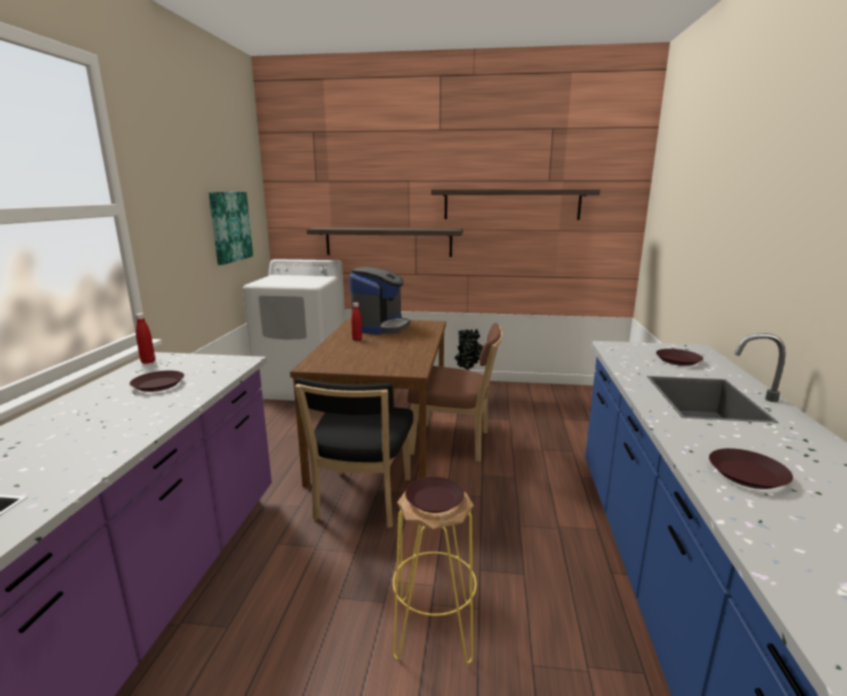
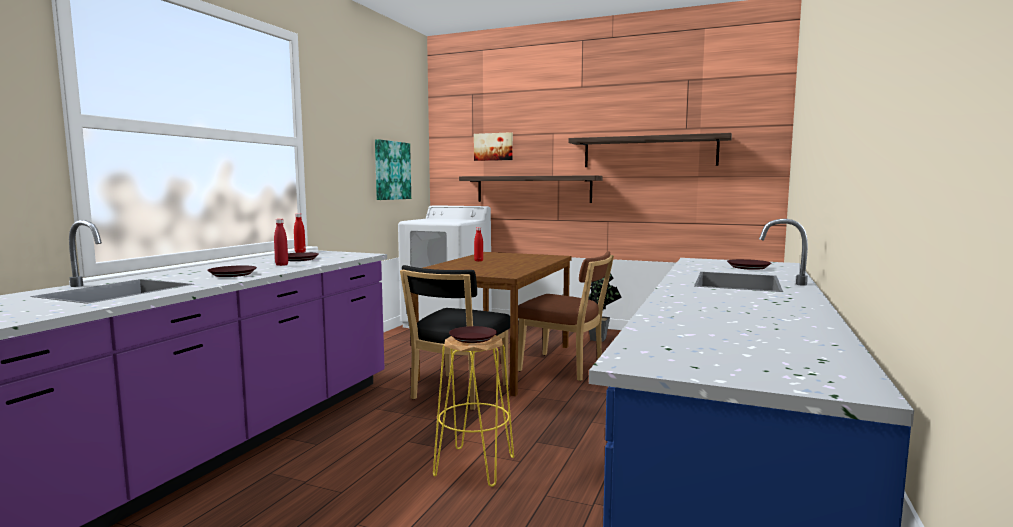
camera: 15 degrees right, 10 degrees down
(141, 406) = (281, 265): none -> red bottle
(341, 194) = (493, 146): none -> picture
(380, 326) = (506, 256): coffee machine -> none
(746, 474) = (700, 304): brown plate -> brown plate (232, 274)

